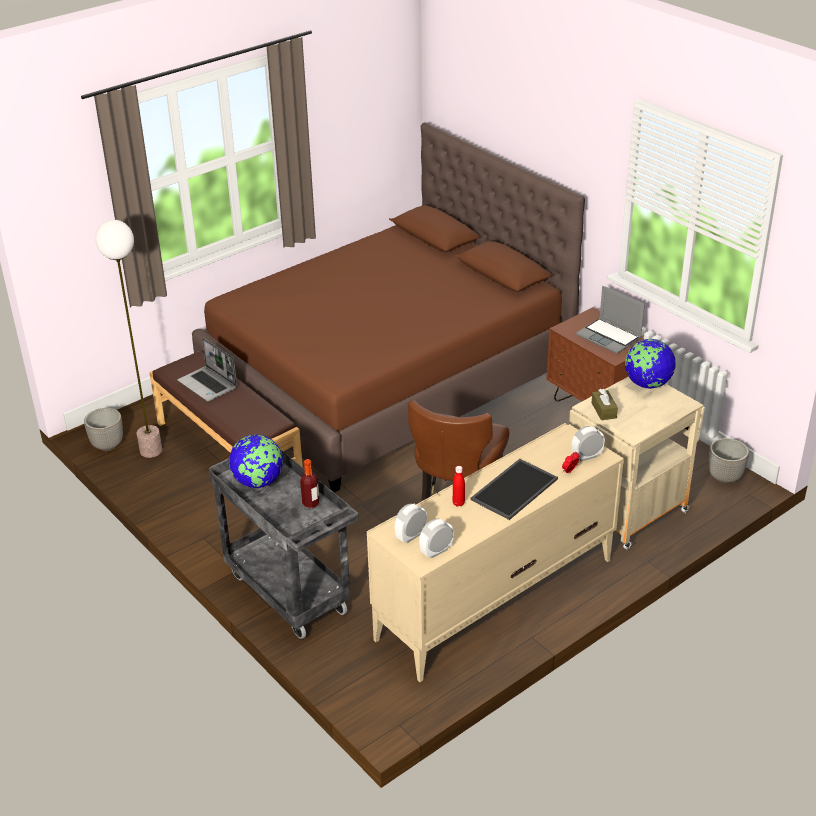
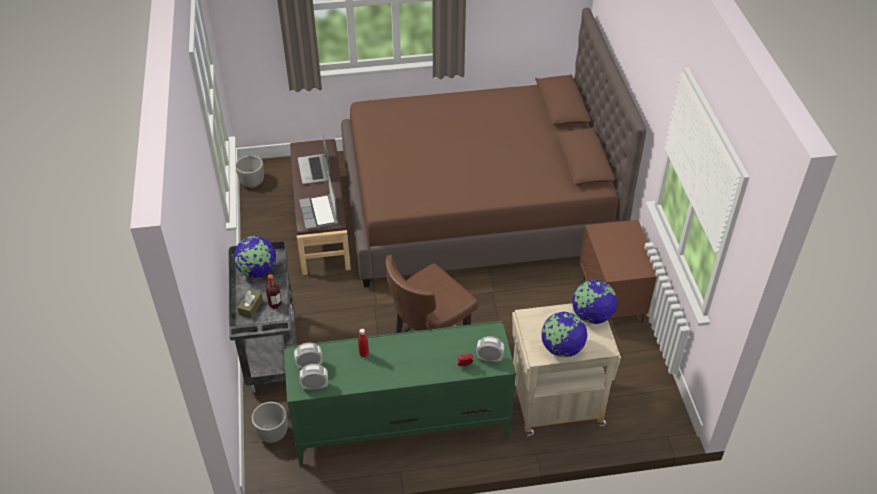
camera: 30 degrees right, 10 degrees up
(151, 451) = (275, 199): floor lamp -> none
(495, 600) = (401, 428): beige dresser -> green dresser
(514, 488) = (412, 360): tray -> none
(604, 410) = (535, 324): brown tissue box -> brown tissue box (251, 307)
(610, 337) = (626, 253): laptop -> laptop (319, 213)
(647, 419) = (561, 348): none -> globe
(725, 477) = (661, 411): planter -> planter (273, 434)

